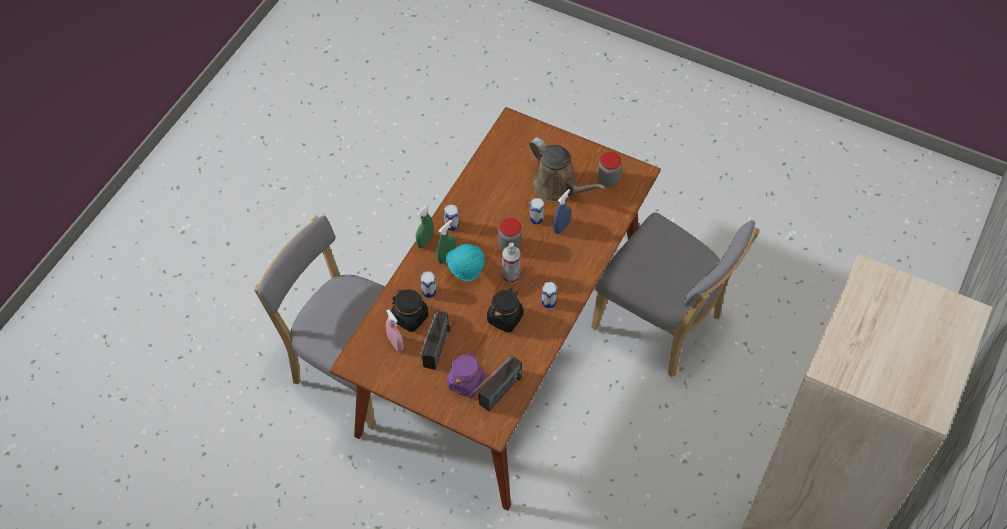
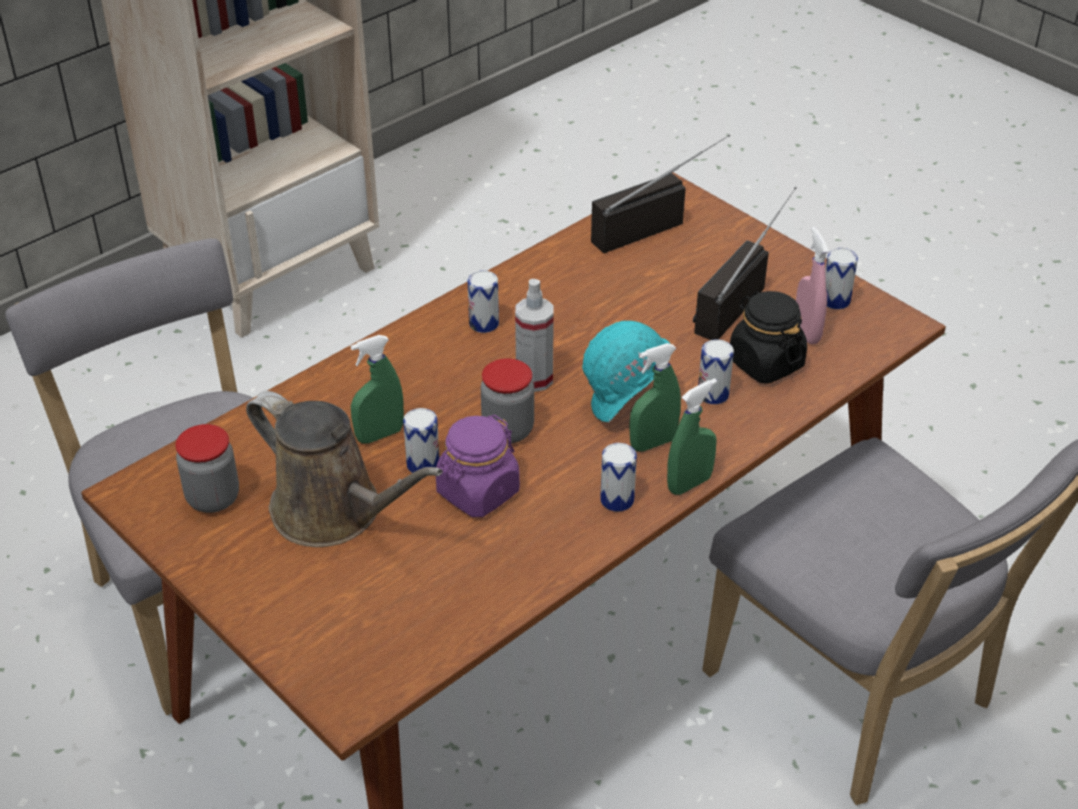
camera: 160 degrees left, 15 degrees down
(386, 370) = (835, 300): none -> can
(465, 382) = (693, 254): purple jar -> purple jar (477, 492)
(505, 318) = (580, 320): black jar -> none
(558, 187) = (334, 512): brown watering can -> brown watering can turned 150 degrees clockwise
(561, 227) = (379, 435): blue spray bottle -> green spray bottle

